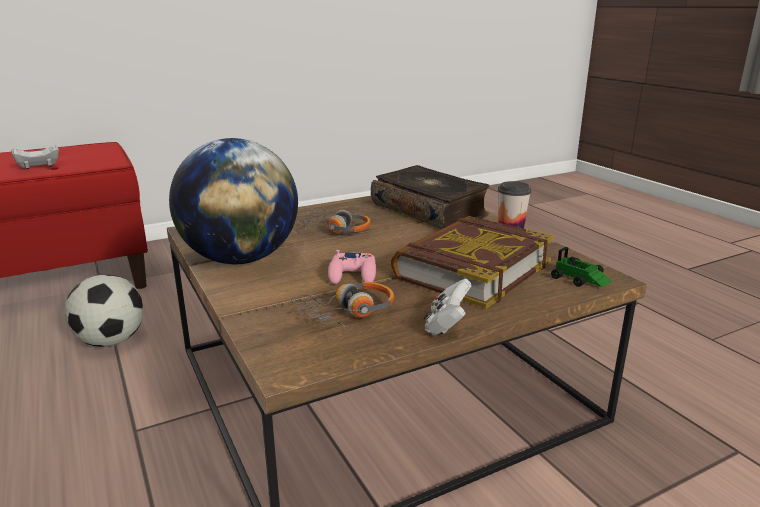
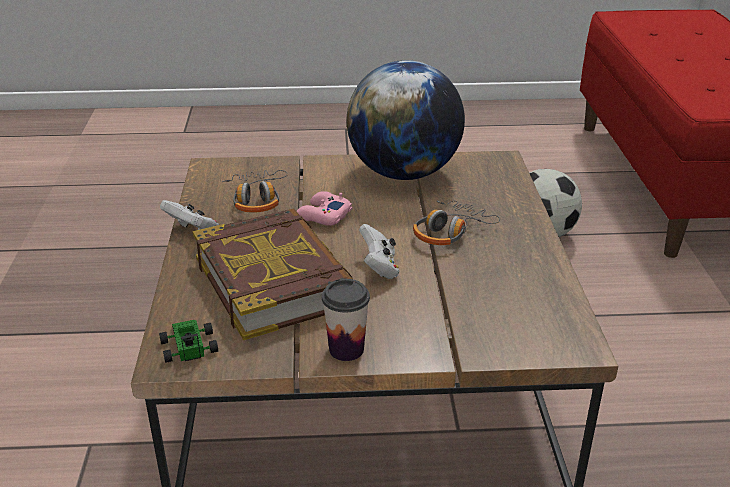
camera: 115 degrees right, 10 degrees up
(39, 167) = (696, 79): white game controller -> white game controller (379, 268)
(430, 210) = (482, 317): book -> none
(582, 278) = (188, 342): toy car -> toy car turned 90 degrees clockwise

